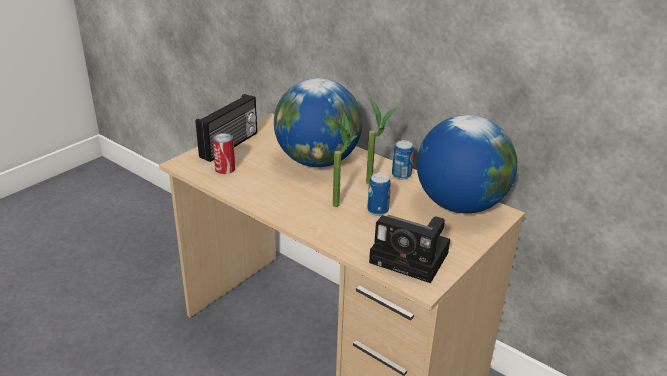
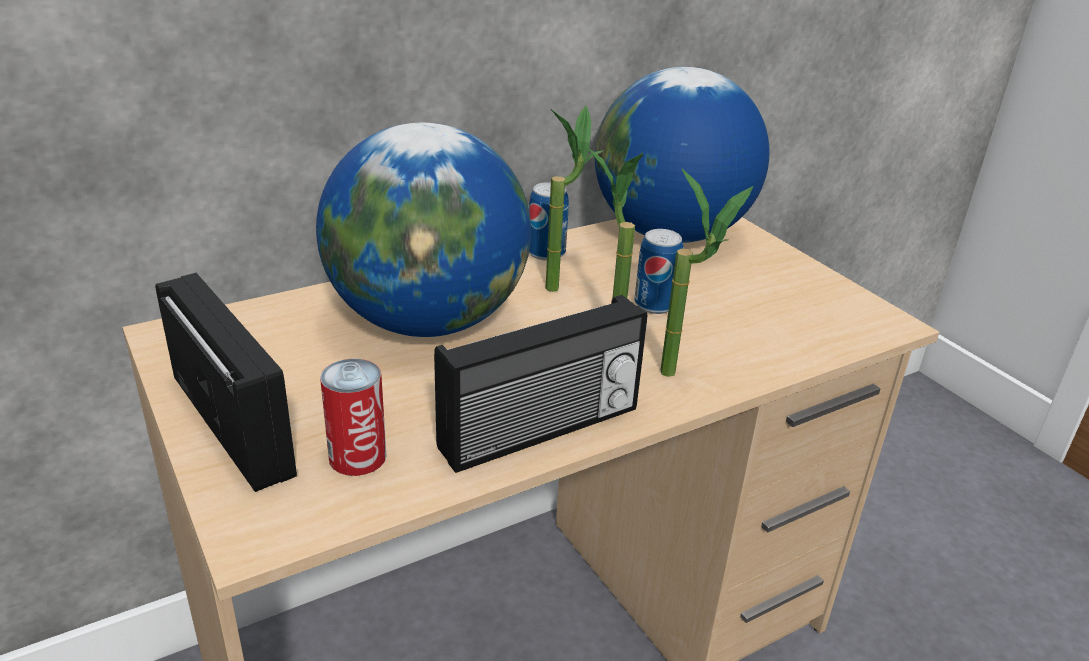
camera: 70 degrees left, 0 degrees up
(260, 199) = (542, 431): none -> radio
(322, 225) = (684, 375): none -> potted plant
(412, 258) = (813, 312): camera -> none

